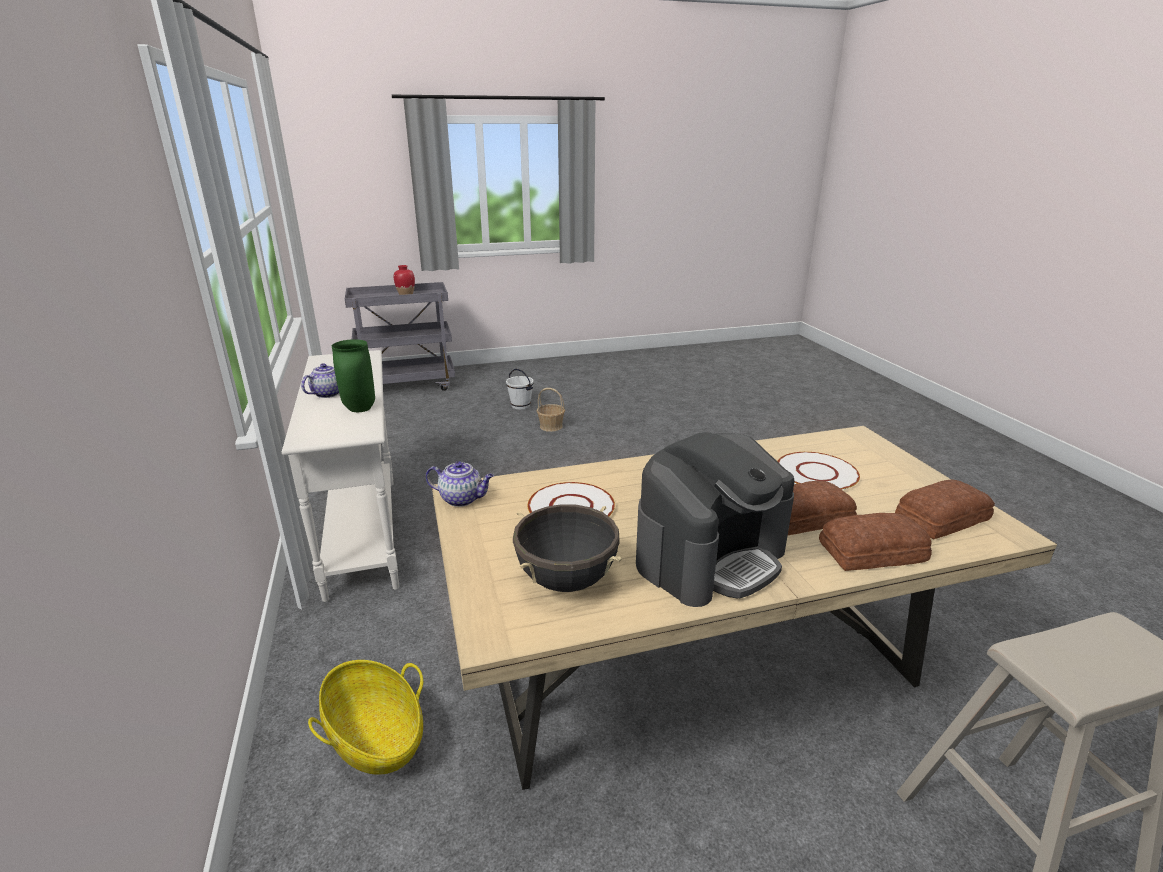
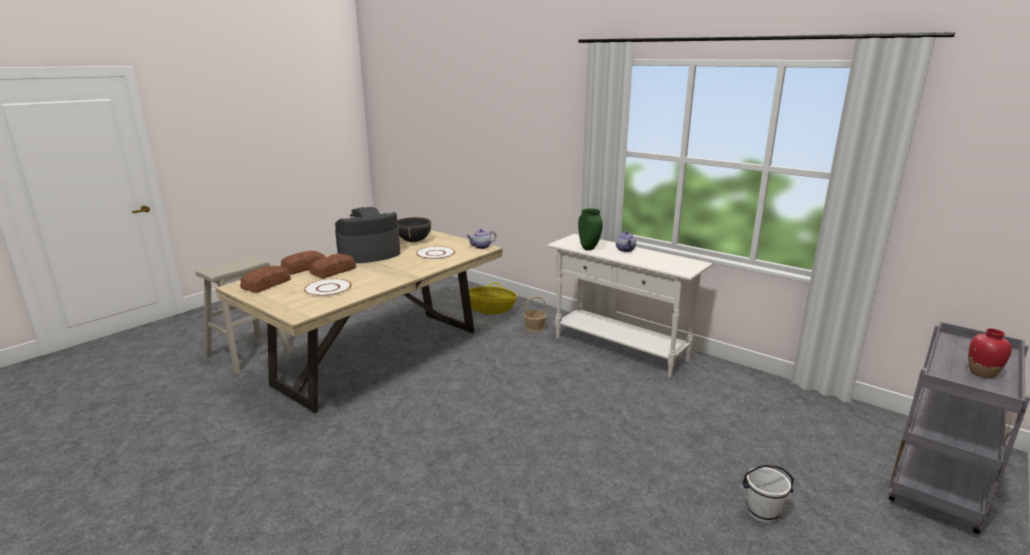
camera: 145 degrees right, 5 degrees down
(551, 426) = (672, 491): basket -> basket (534, 328)
(710, 556) = (369, 254): coffee machine -> coffee machine turned 45 degrees clockwise

